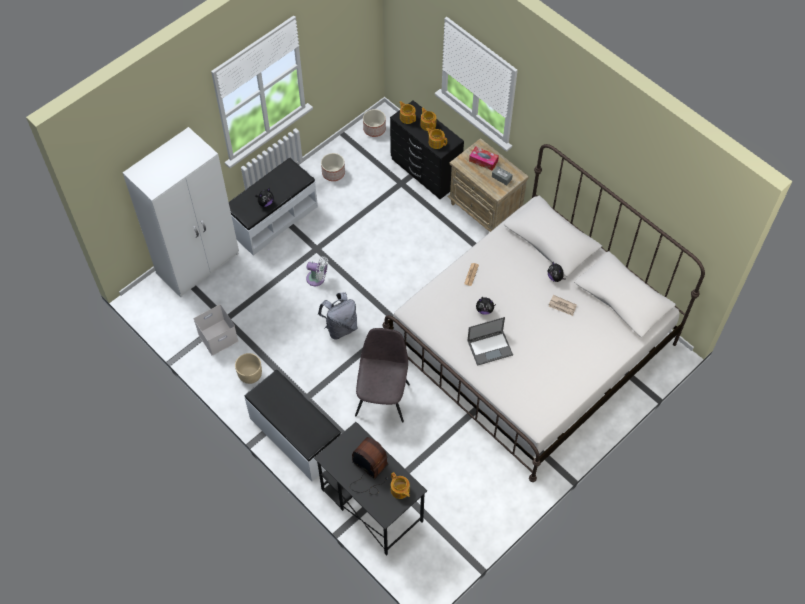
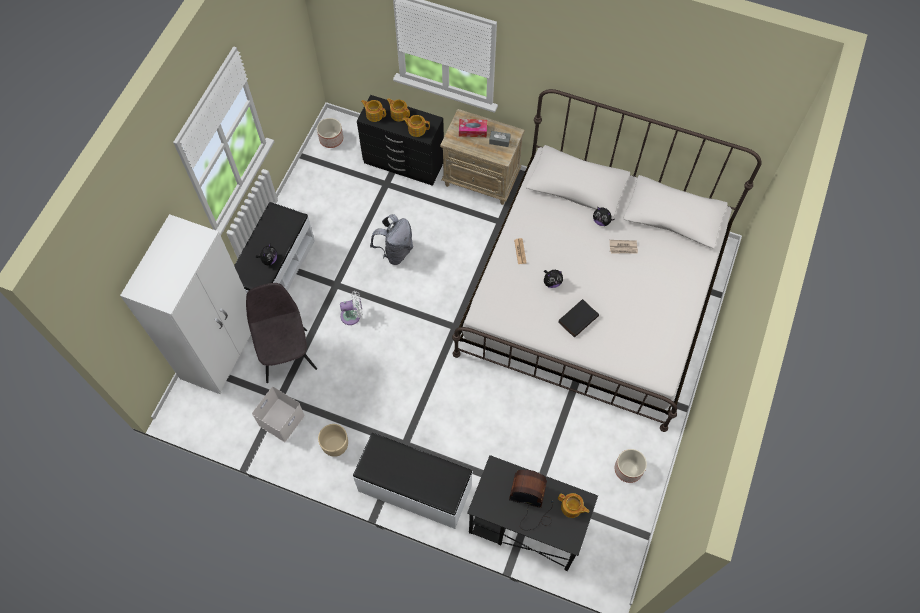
camera: 25 degrees left, 5 degrees up
(333, 172) = (312, 199): planter -> planter (628, 469)
(340, 327) = (401, 356): grey backpack -> grey backpack (395, 251)
(382, 398) = (480, 411): grey chair -> grey chair (286, 354)
(490, 347) = (577, 318): laptop -> black book

